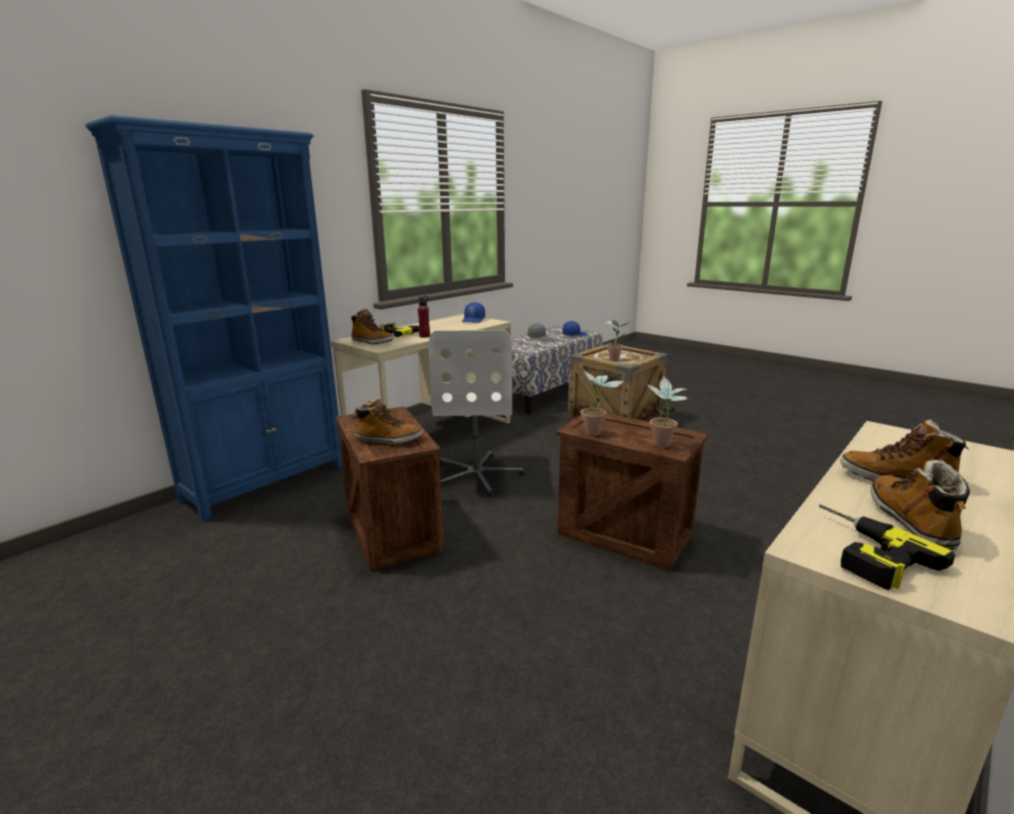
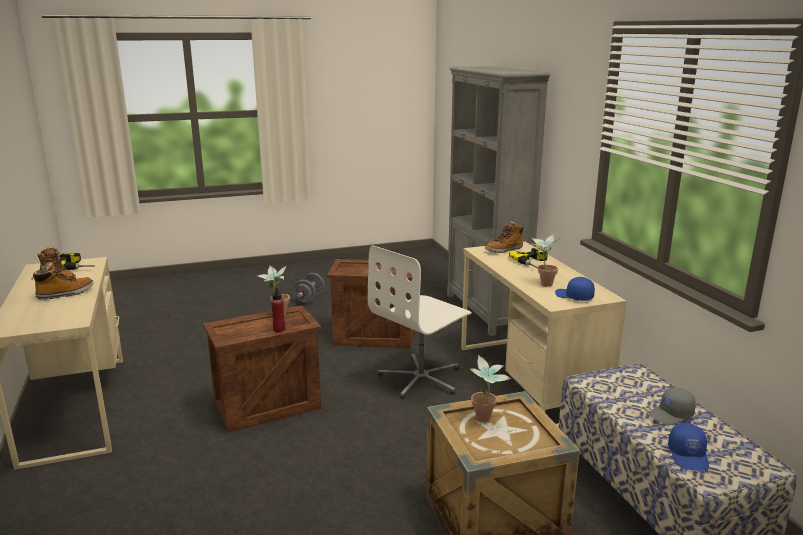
camera: 120 degrees right, 0 degrees up
(251, 665) = (309, 298): none -> grey dumbbell
(267, 482) = (486, 311): blue bookcase -> grey bookcase
(389, 439) = (357, 267): boot -> none
(424, 336) = (508, 266): red bottle -> red bottle (279, 329)
(477, 475) = (421, 379): white office chair -> white office chair turned 75 degrees counterclockwise
(662, 447) = (227, 324): potted plant -> potted plant (542, 283)

